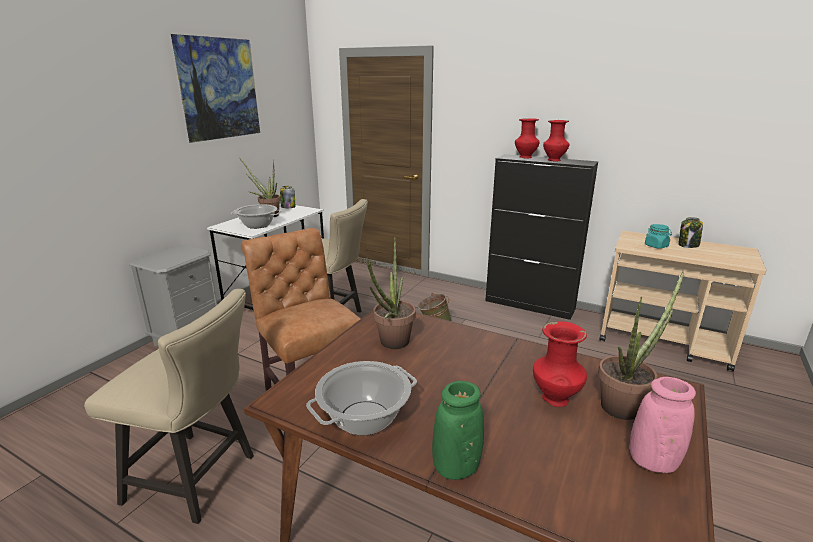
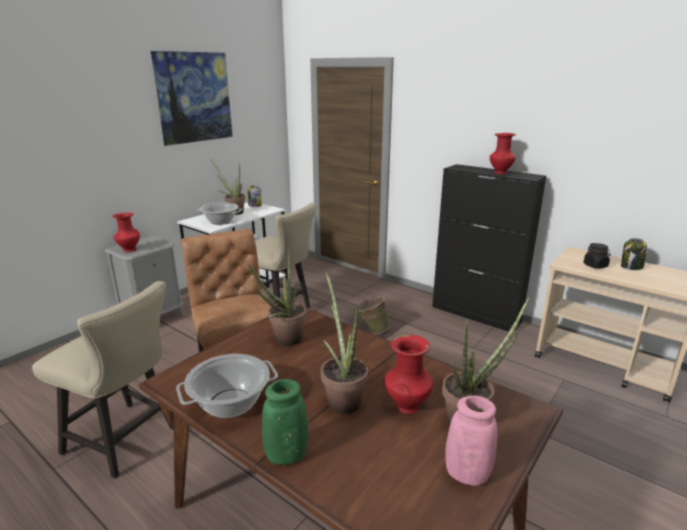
camera: 10 degrees right, 0 degrees up
(484, 398) = (342, 398): none -> potted plant
(525, 157) = (474, 168): red vase -> red vase (129, 250)
(656, 246) = (595, 265): turquoise jar -> black jar

